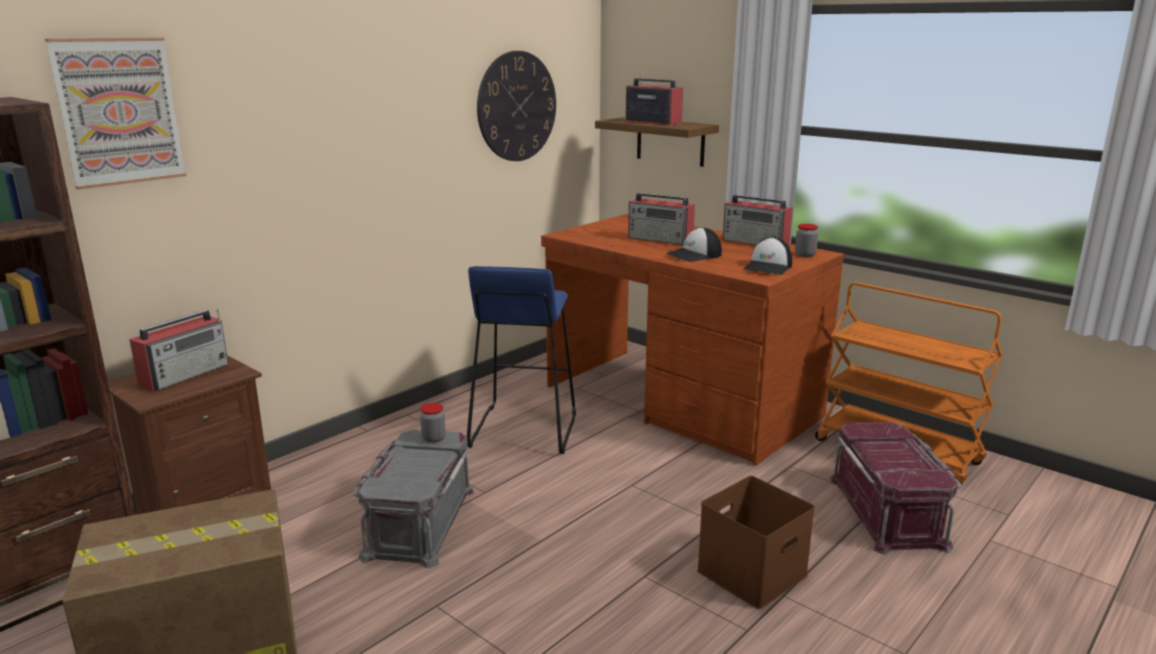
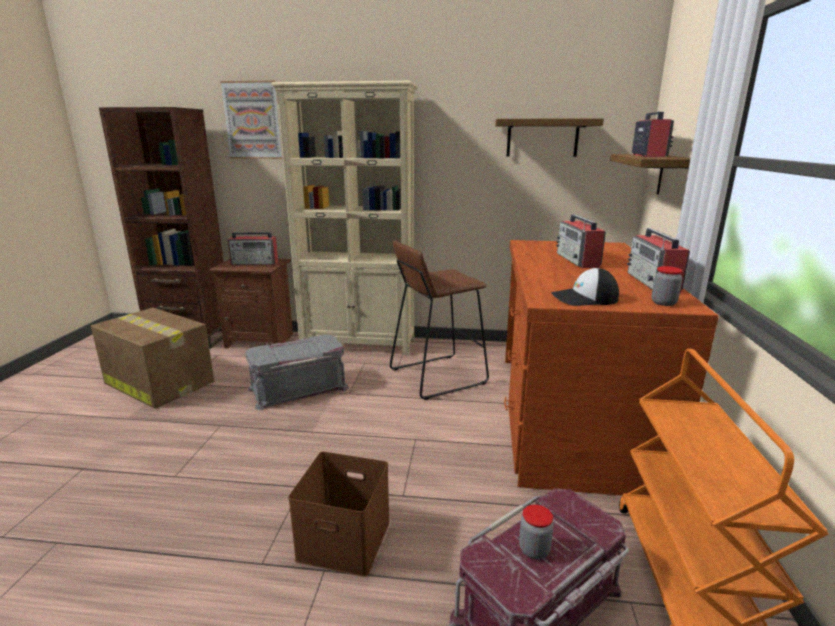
camera: 55 degrees right, 0 degrees up
(360, 445) = (359, 344): none -> beige bookcase
(433, 438) = (326, 343): jar -> jar (534, 550)
(517, 106) = (542, 138): wall clock -> shelf
(523, 430) = (437, 376): blue stool -> brown stool
(694, 255) = (559, 274): cap -> none

